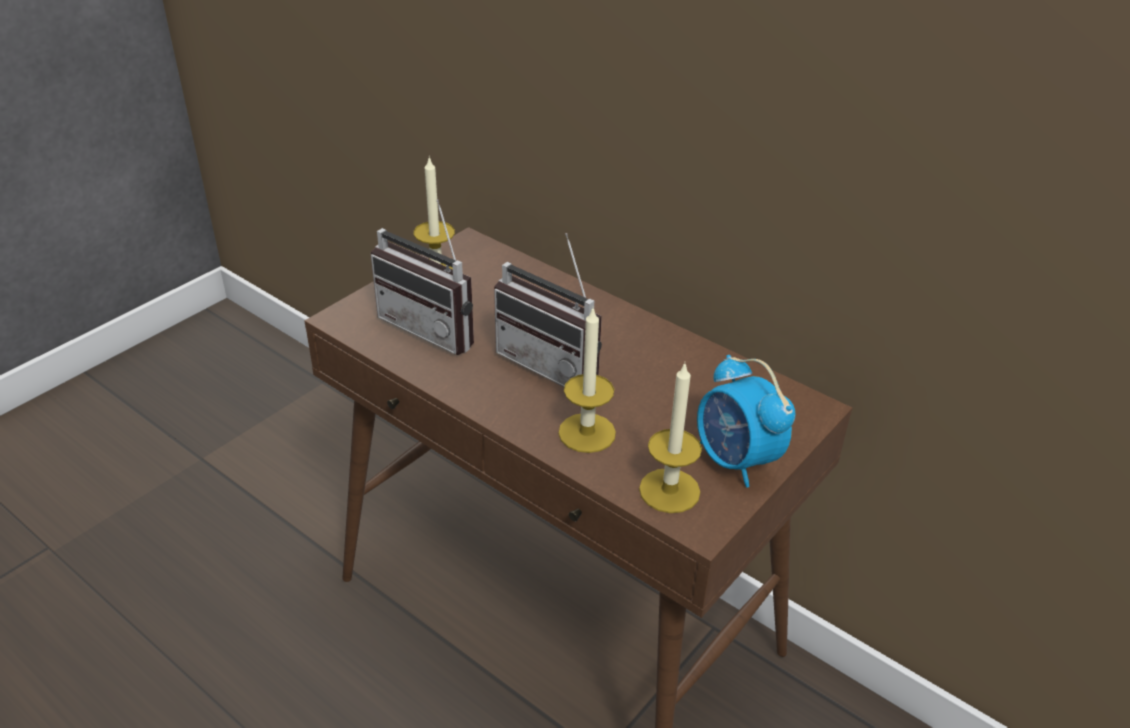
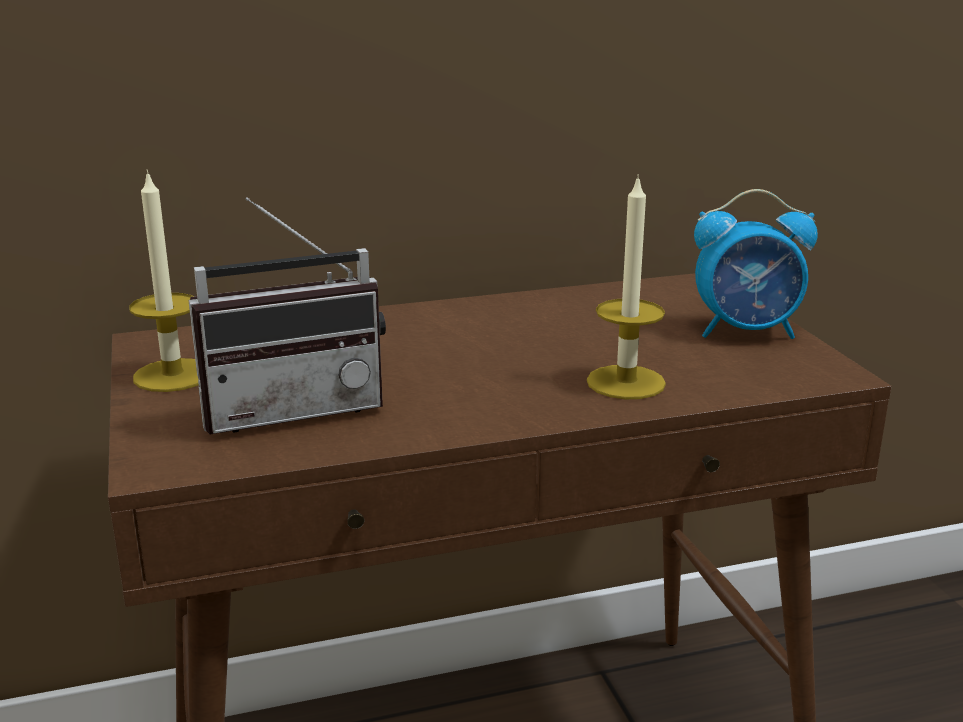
camera: 55 degrees left, 15 degrees down
(555, 364) = (477, 363): radio -> none
(669, 490) = (766, 371): candle -> none

